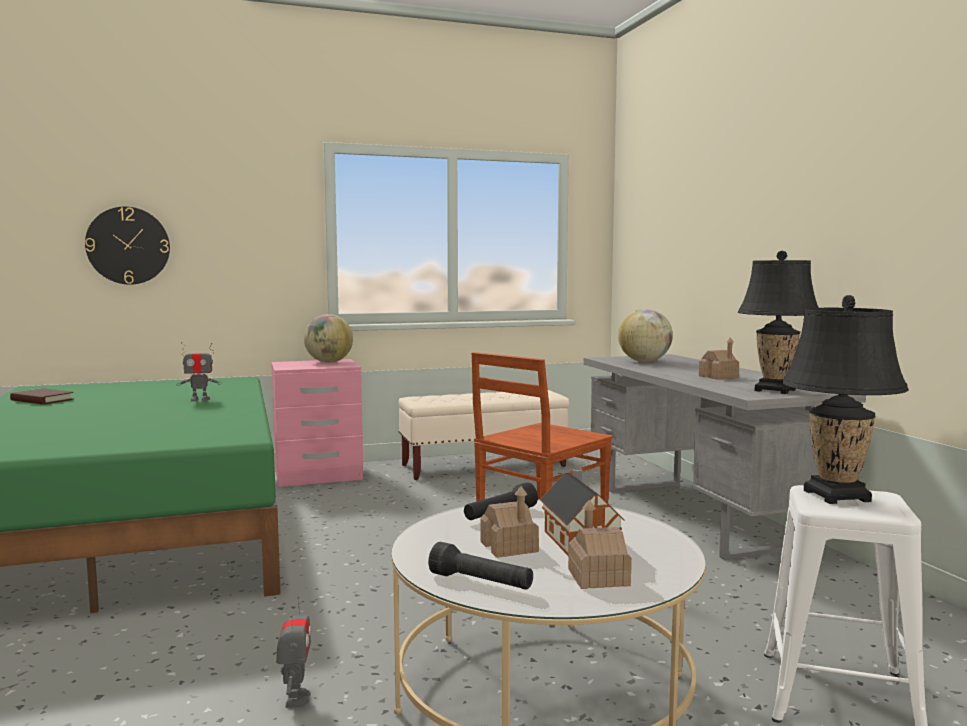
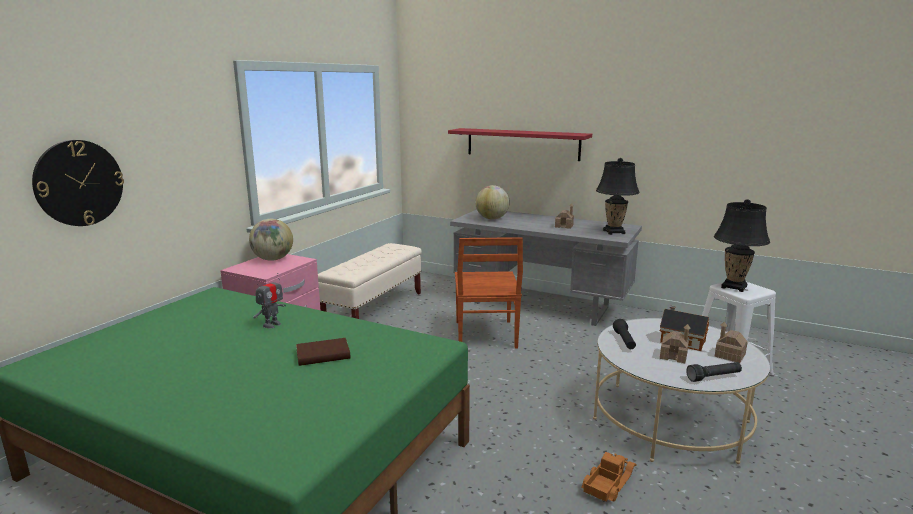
camera: 45 degrees left, 10 degrees up
(42, 400) = (114, 374): brown book -> brown book (323, 355)
(296, 698) = (607, 482): toy robot -> toy truck
(721, 250) = (522, 144): none -> red shelf

